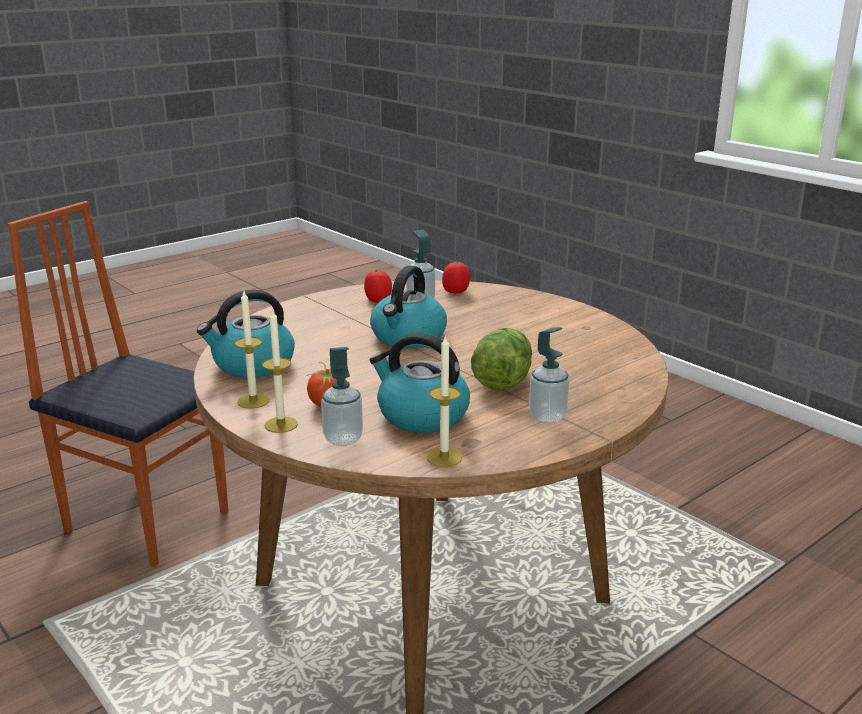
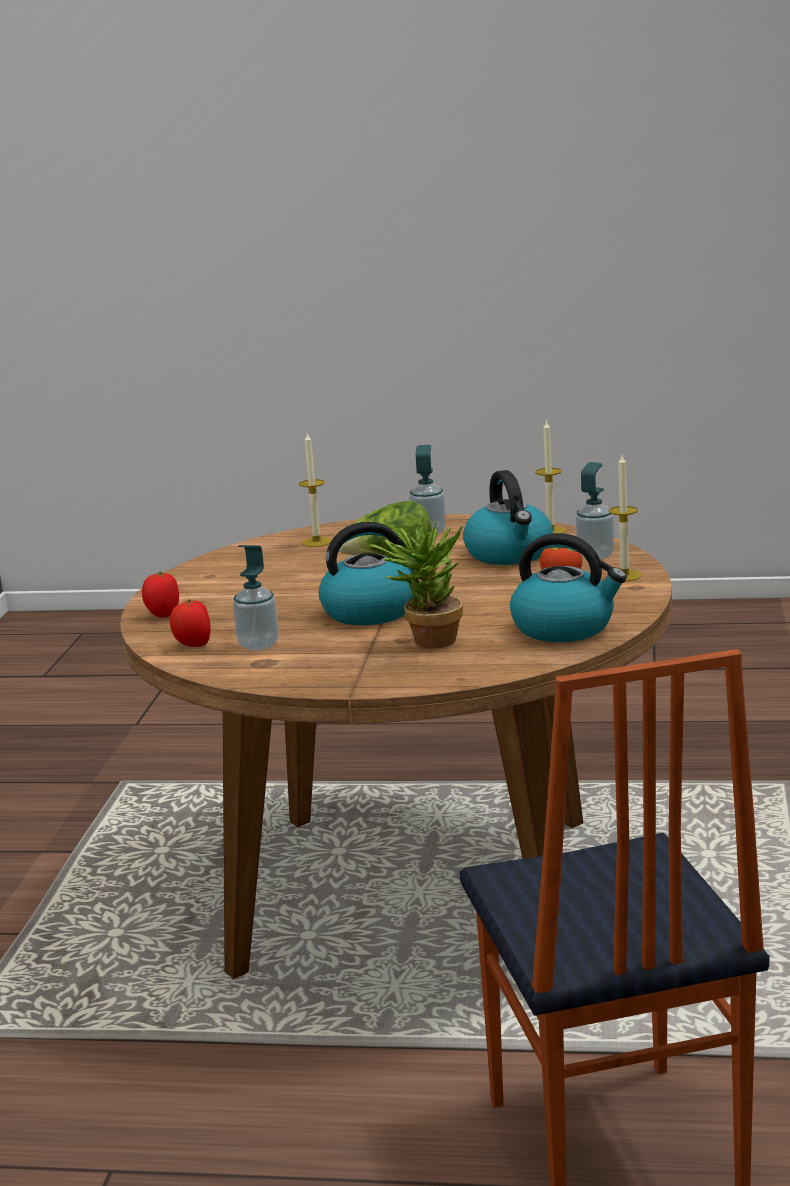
camera: 130 degrees left, 5 degrees down
(253, 401) = (618, 597): candle -> candle (317, 542)
(327, 331) = (426, 641): none -> potted plant
(378, 301) = (294, 661): tomato -> tomato (163, 615)

